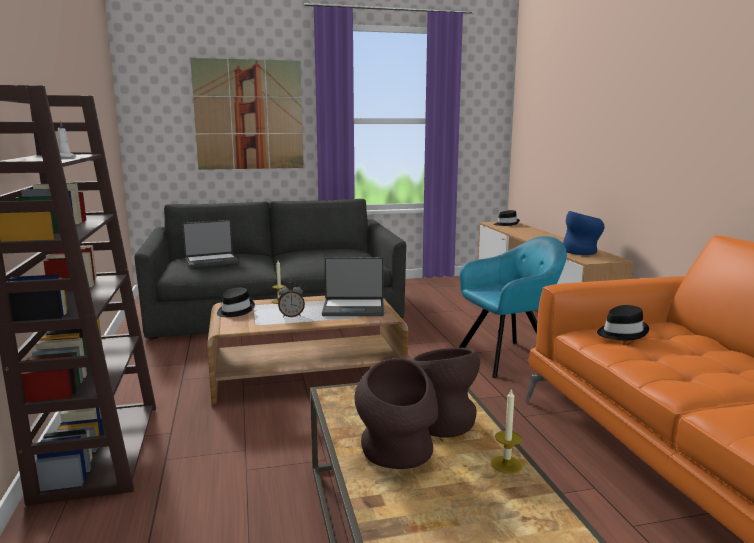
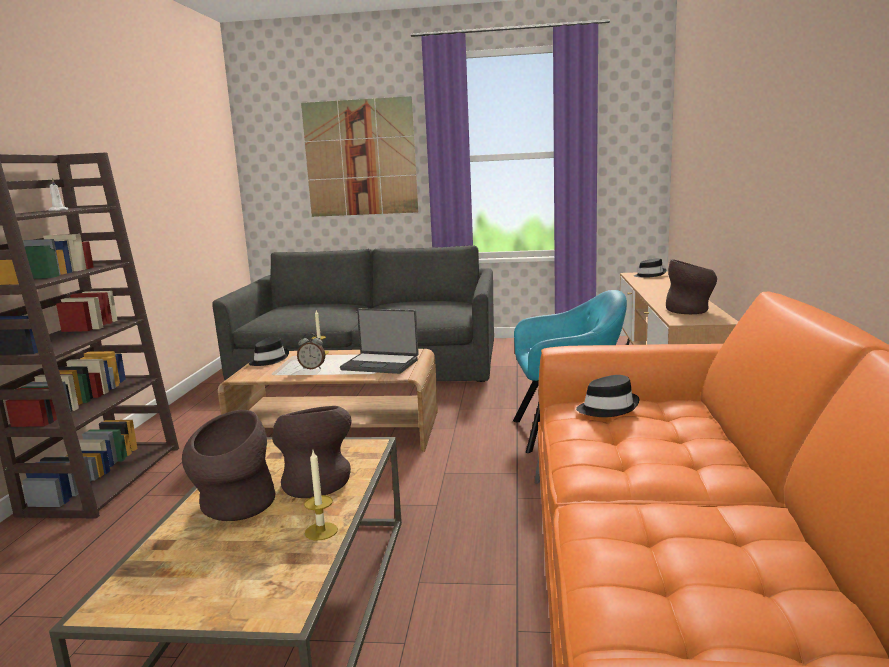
camera: 20 degrees right, 0 degrees up
(212, 261) = (298, 310): laptop -> none
(582, 252) = (690, 310): blue vase -> brown vase

